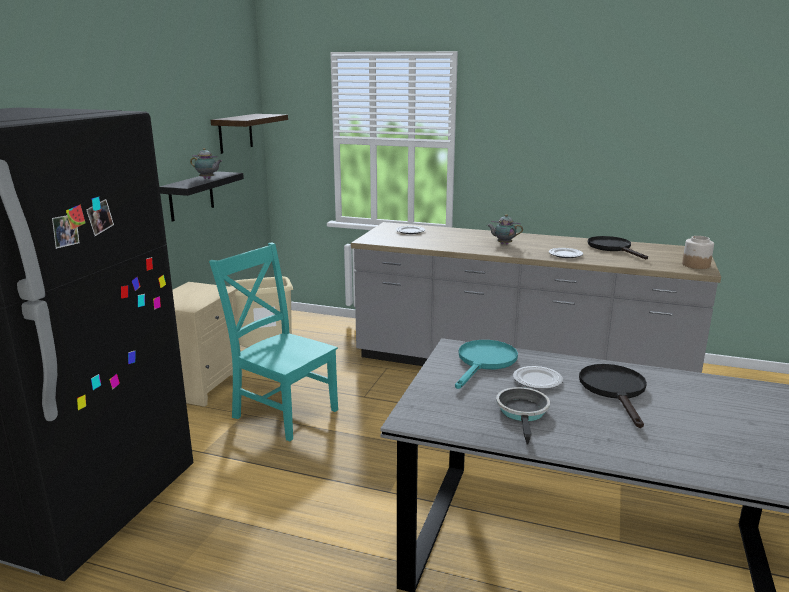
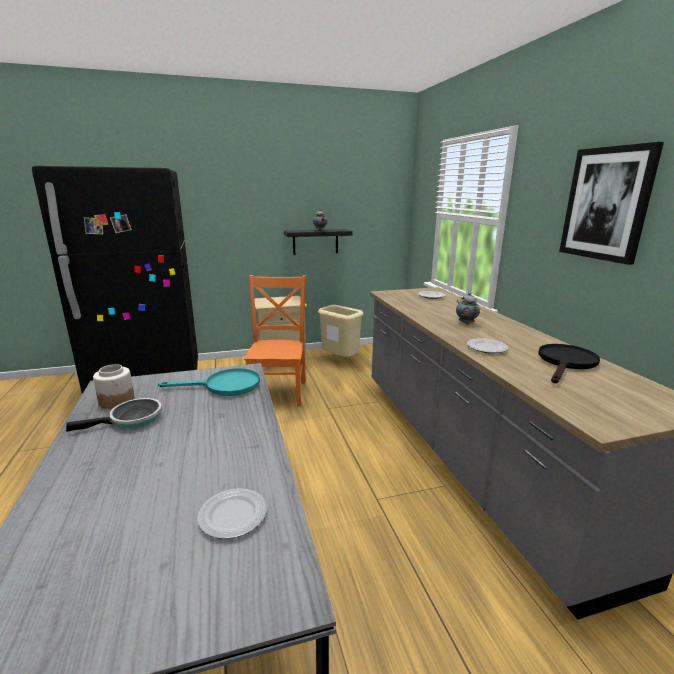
camera: 55 degrees right, 0 degrees up
(235, 133) = (372, 204): shelf -> none
(283, 412) = (279, 391): turquoise chair -> orange chair
(537, 380) = (203, 413): plate -> plate (233, 516)
(573, 125) = (606, 204): none -> picture
(615, 390) = (205, 453): black frying pan -> none
(695, 265) = (613, 417): jar -> jar (117, 400)

